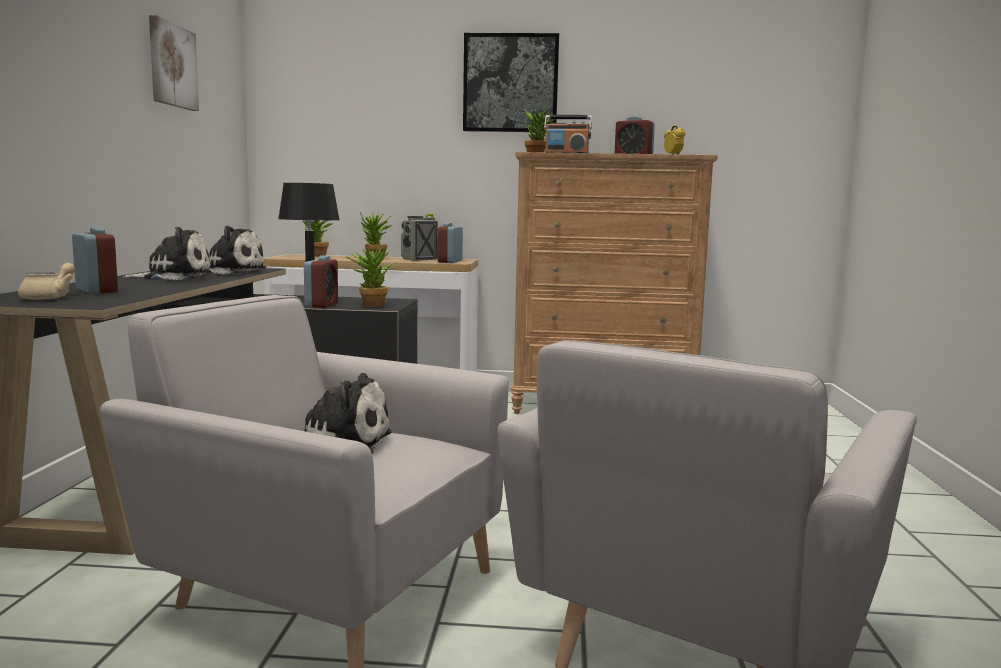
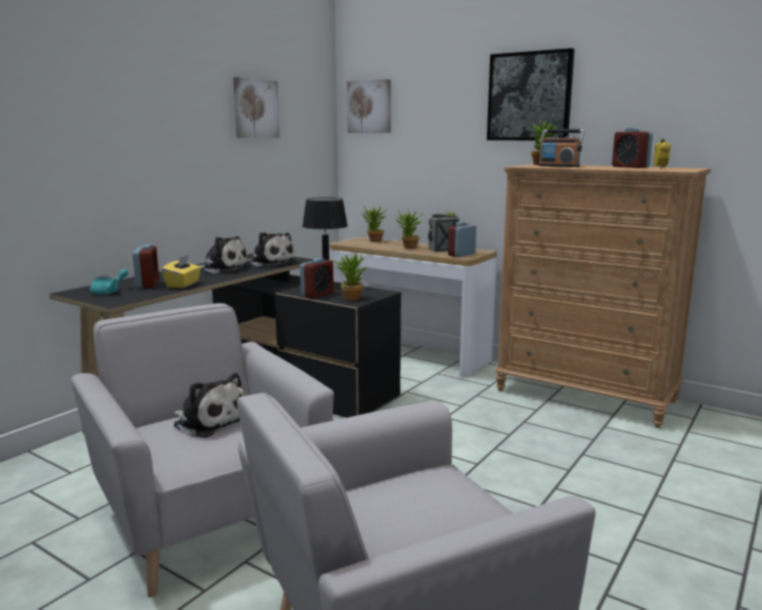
camera: 30 degrees right, 5 degrees up
(50, 298) = (109, 292): beige teapot -> turquoise teapot
(157, 289) = (183, 284): none -> yellow tissue box
(298, 87) = (370, 107): none -> picture

